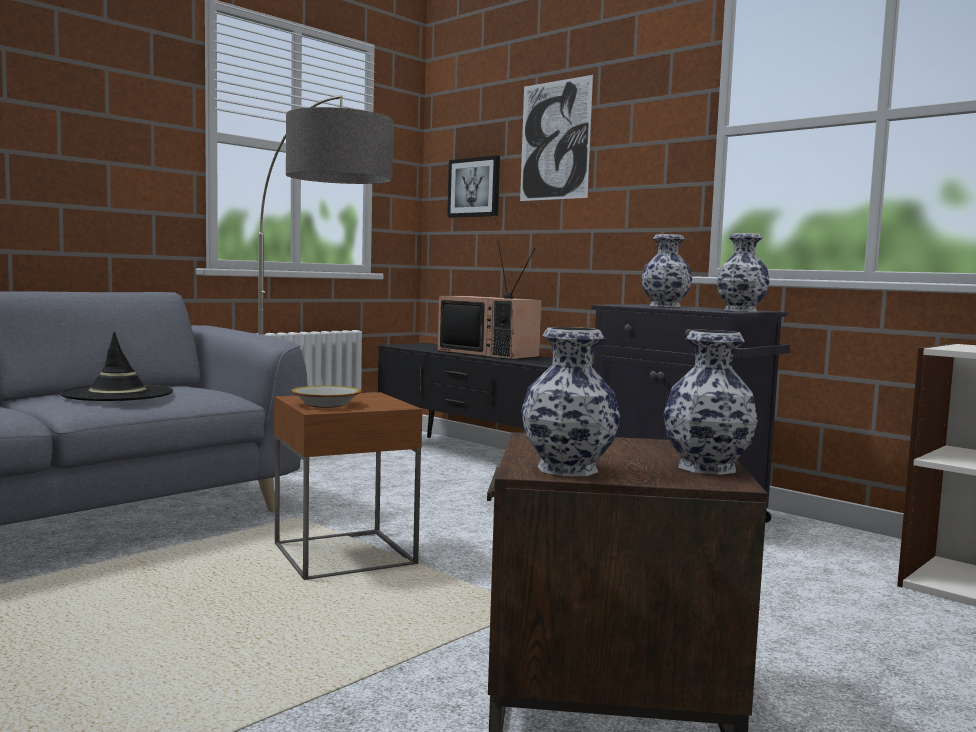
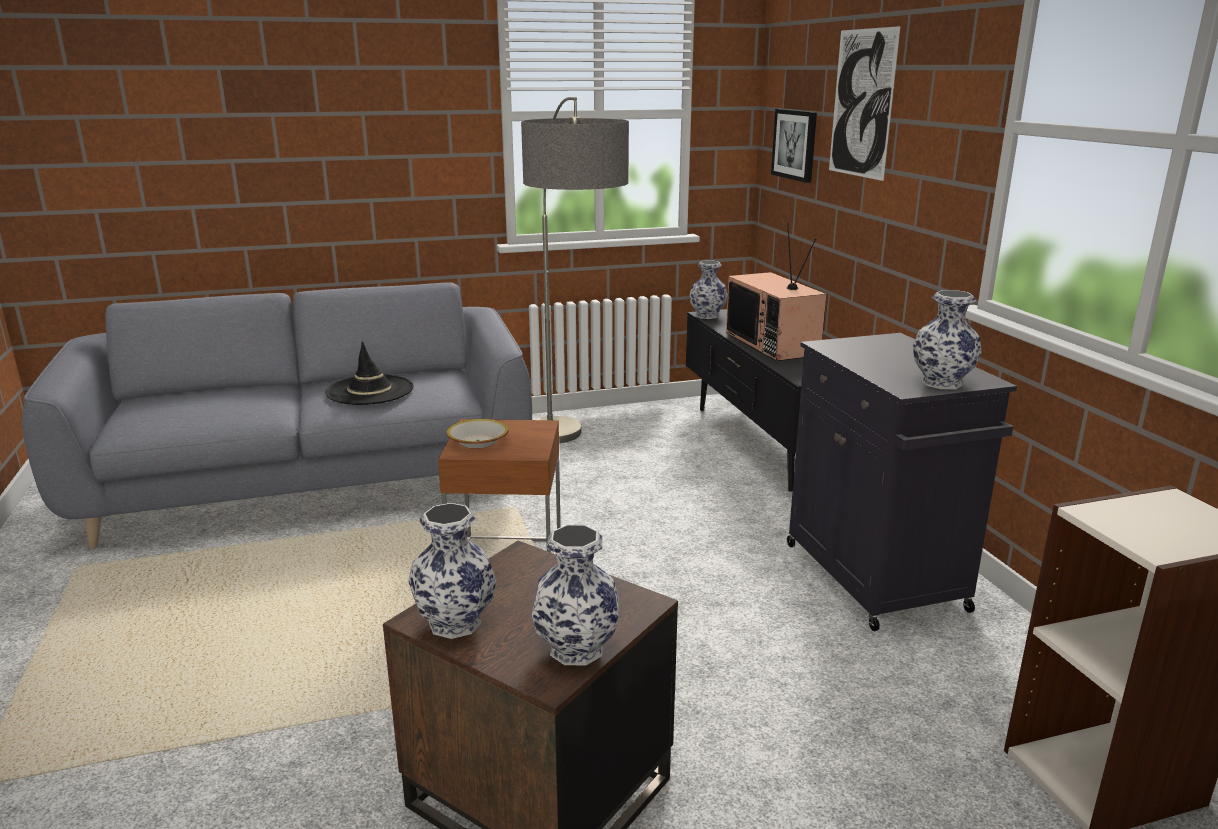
camera: 30 degrees right, 15 degrees up
(665, 306) = (885, 352): vase -> vase (707, 316)

